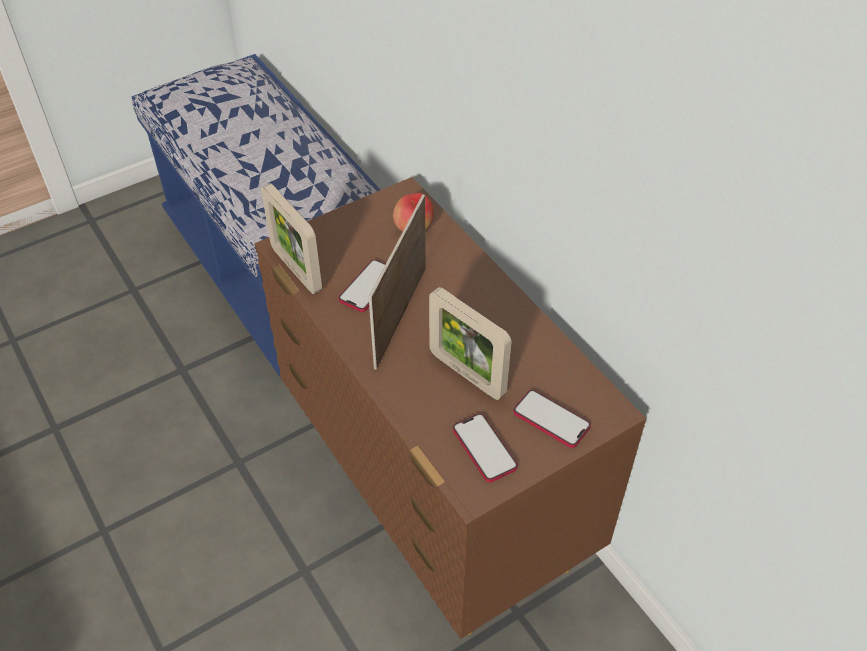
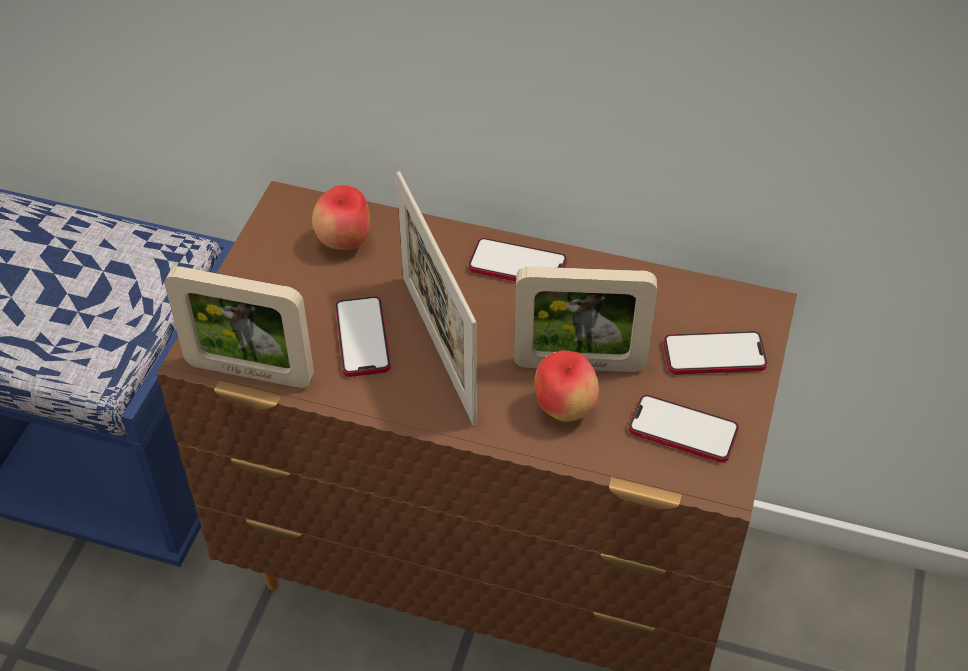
camera: 40 degrees left, 0 degrees up
(432, 392) = (565, 408): none -> apple
(493, 298) = (517, 265): none -> phone

